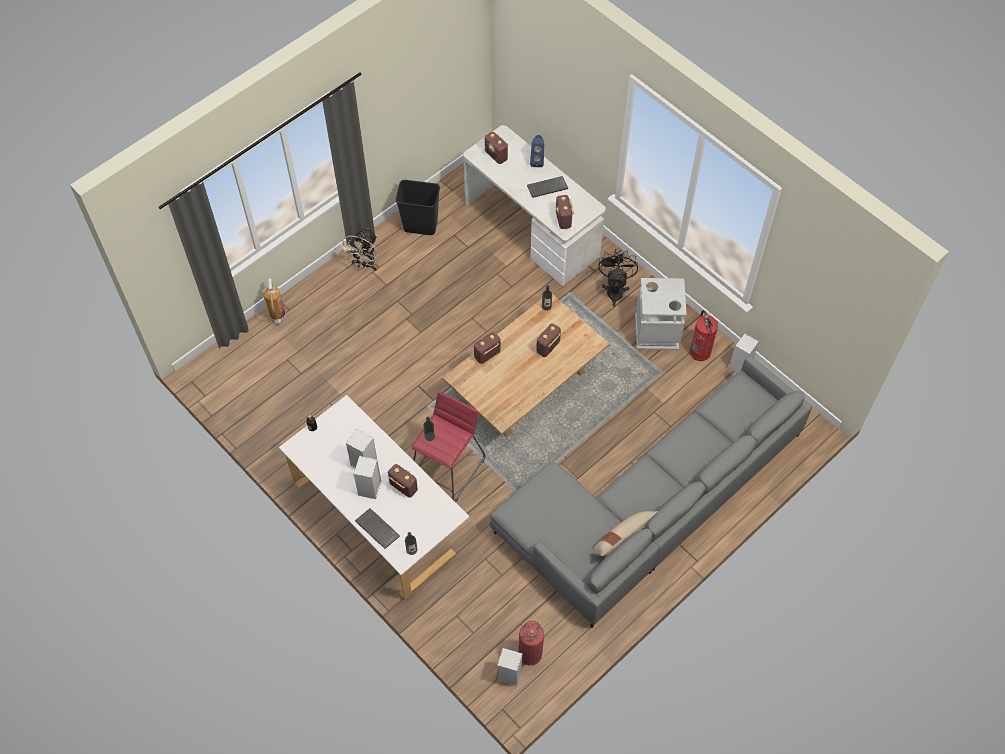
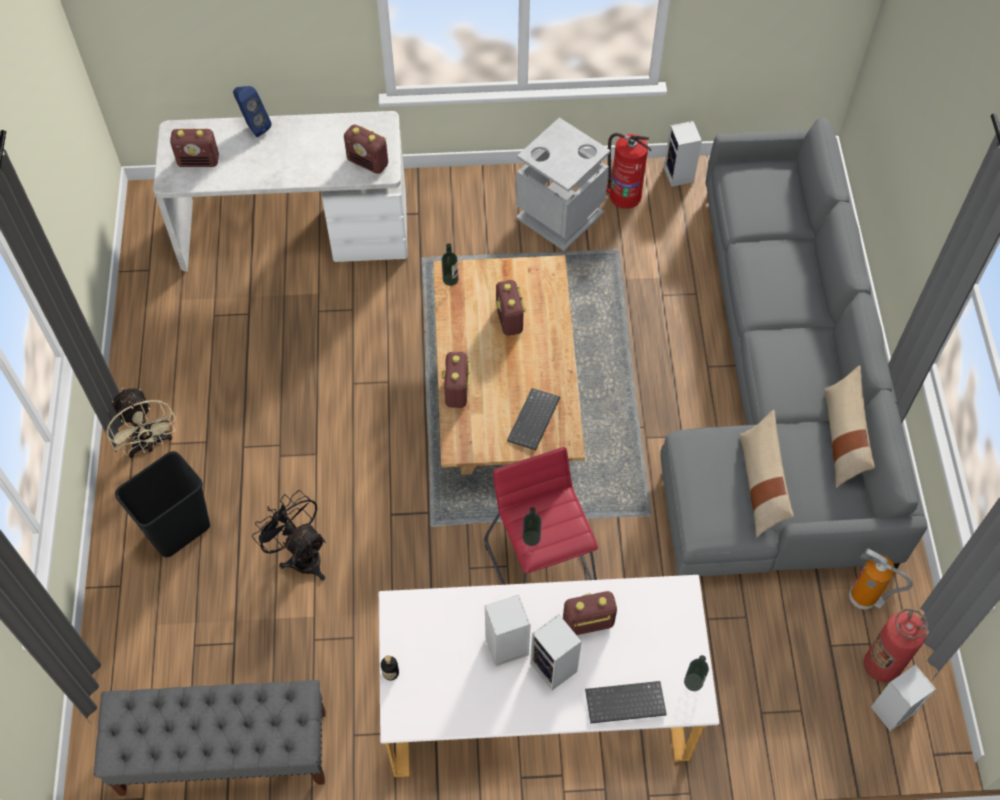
camera: 50 degrees left, 0 degrees up
(249, 409) = (223, 753): none -> grey bench
(278, 317) = (118, 608): fire extinguisher -> fire extinguisher (864, 598)
(421, 225) = (161, 340): black trash can -> black trash can (179, 529)
(547, 188) = (305, 146): keyboard -> keyboard (534, 421)
(558, 519) = (761, 484): none -> beige pillow
(615, 289) = (464, 212): black fan -> black fan (301, 555)

